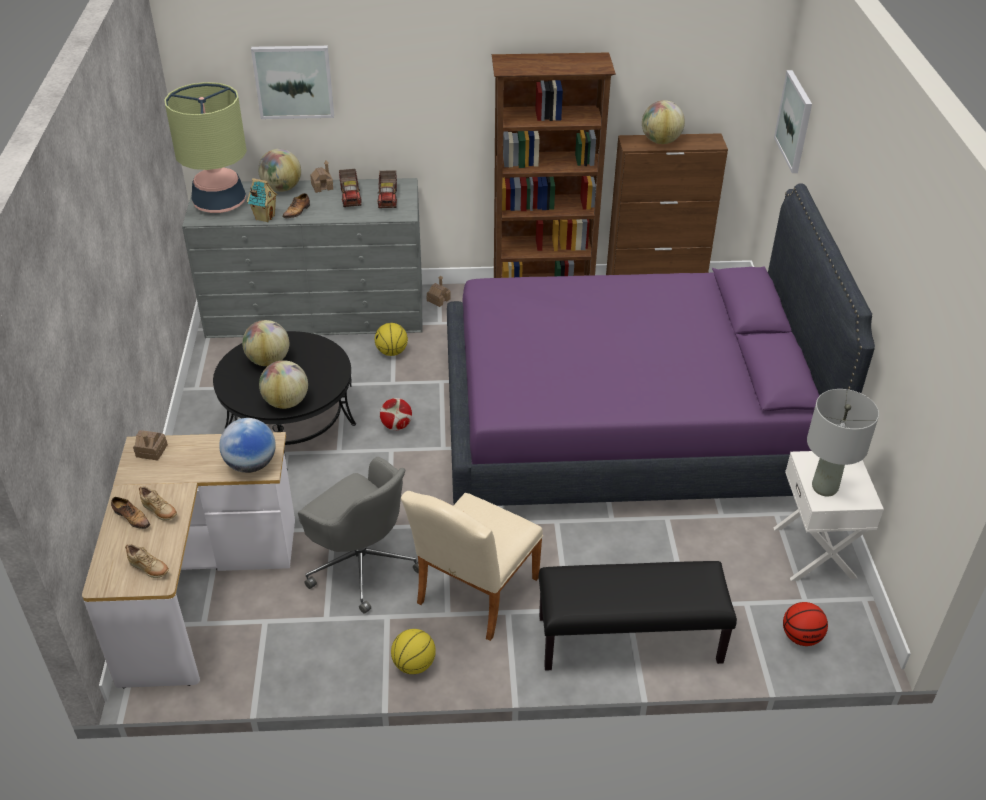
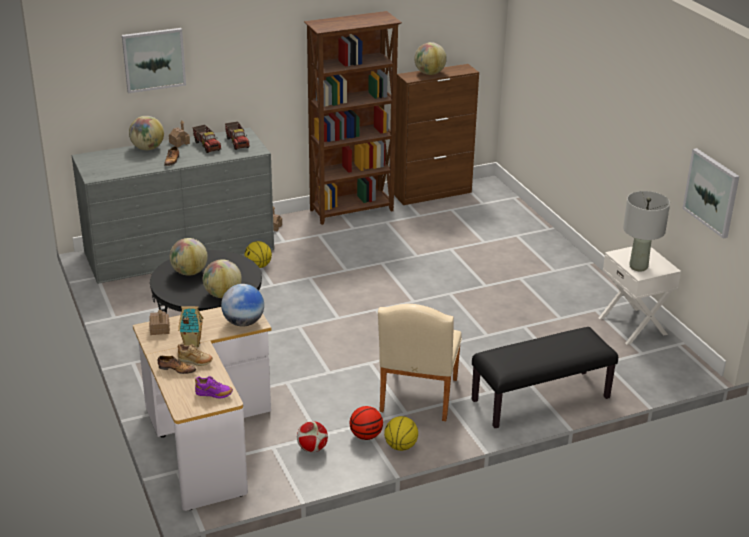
camera: 20 degrees left, 10 degrees down
(149, 569) = (214, 395): beige shoe -> purple shoe
(219, 203) = (104, 165): table lamp -> none
(264, 217) = (148, 168): toy house -> toy house (191, 342)
(361, 563) = (323, 398): grey office chair -> none
(396, 426) = (293, 311): football -> football (312, 448)
(625, 426) = (463, 280): purple bed -> none
(795, 121) = (525, 44): picture -> picture (712, 192)
(801, 637) = (650, 373): basketball -> basketball (366, 436)

